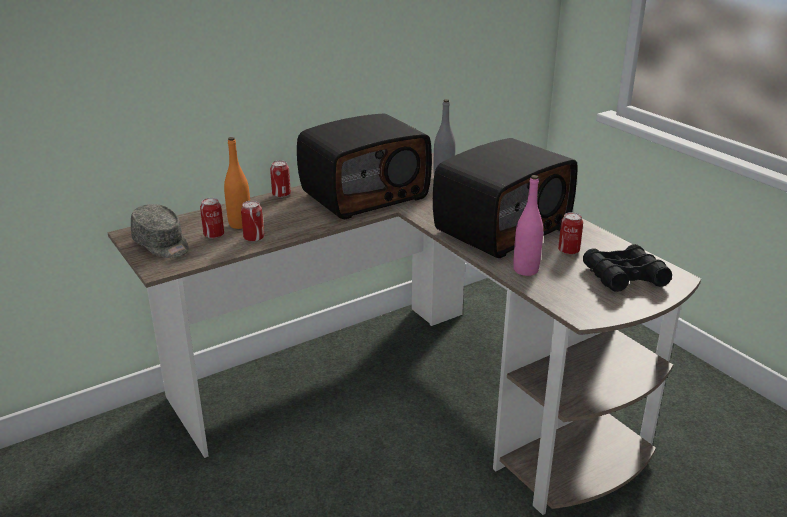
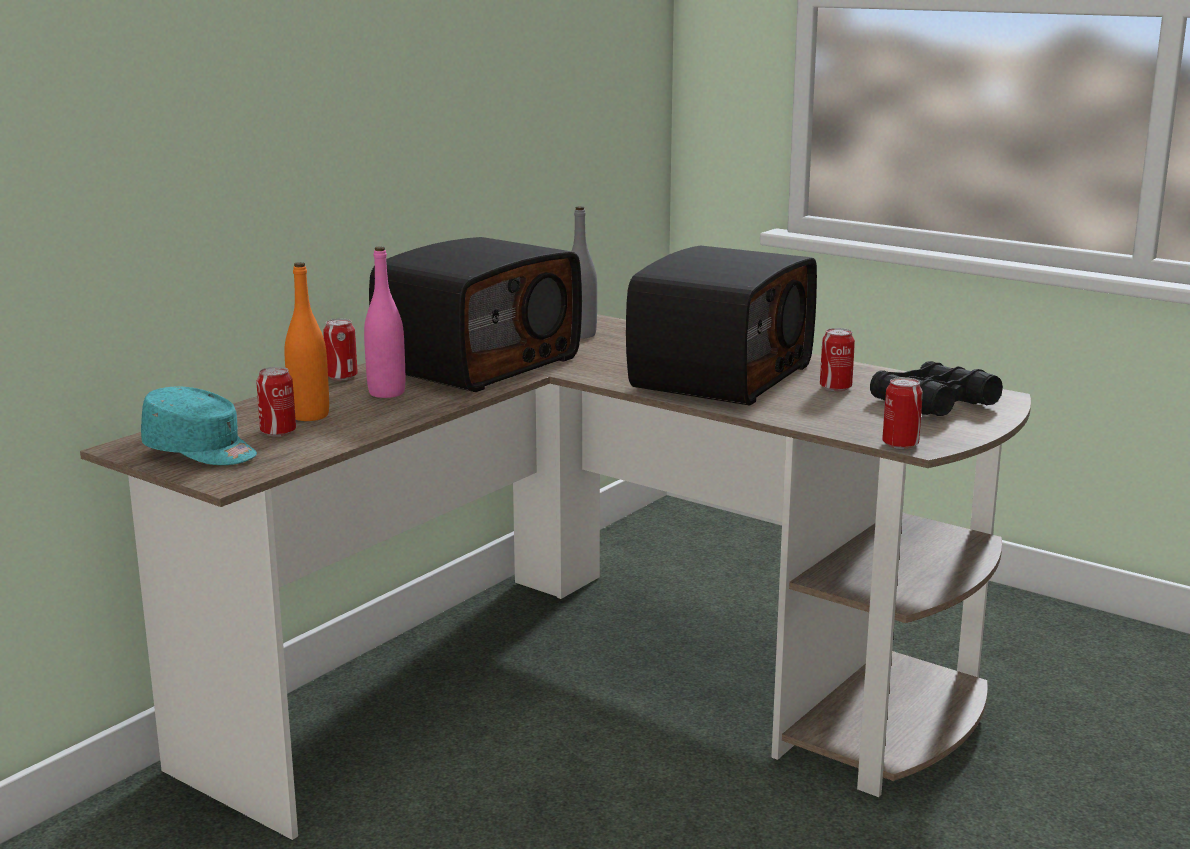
camera: 20 degrees left, 10 degrees down
(162, 244) = (201, 451): grey cap -> turquoise cap
(254, 238) = (350, 428): can -> can (900, 444)
(525, 270) = (798, 413): pink bottle -> pink bottle (386, 393)

